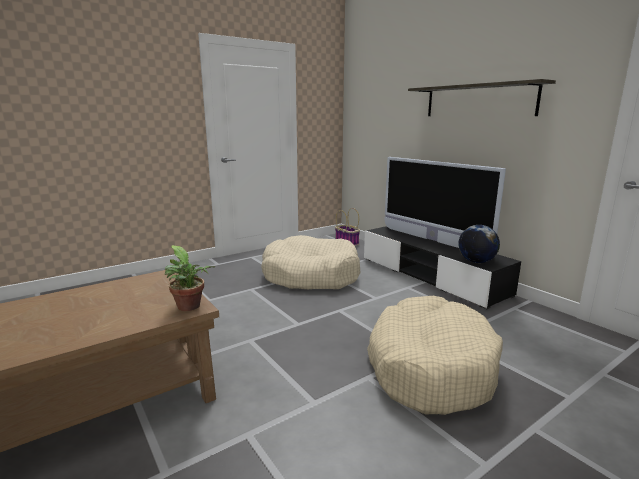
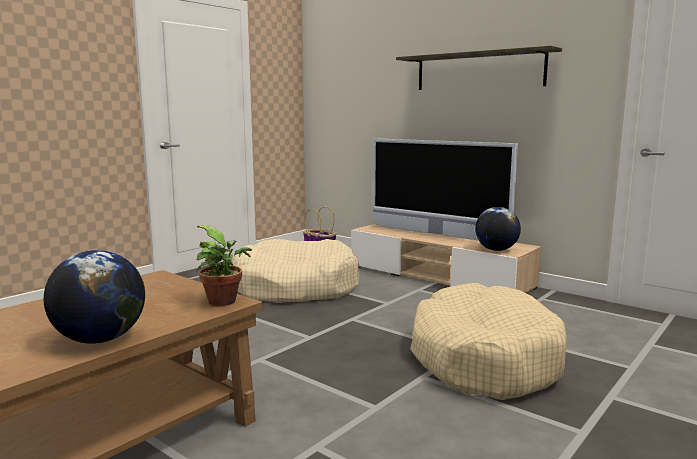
camera: 15 degrees left, 5 degrees down
(74, 336) = (100, 339): none -> globe
(431, 276) = (438, 276): black tv stand -> beige tv stand

